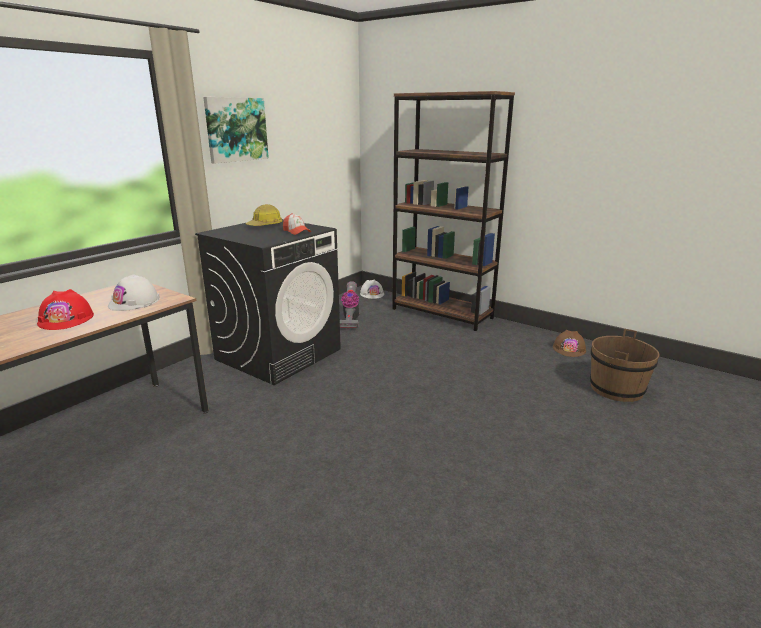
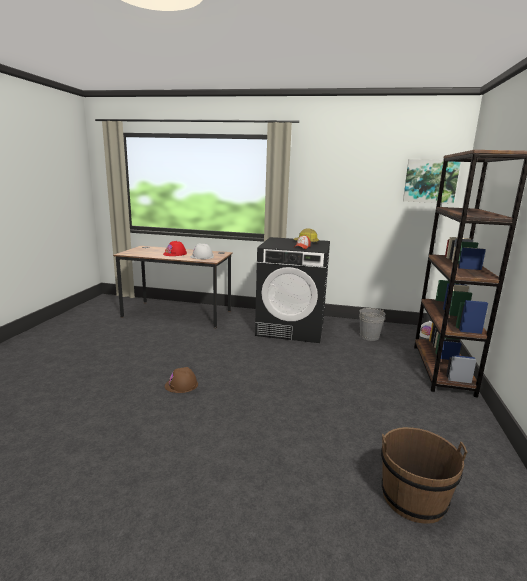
camera: 65 degrees right, 5 degrees down
(236, 129) = (324, 180): picture -> picture (430, 181)
(350, 319) = (369, 336): vacuum cleaner -> grey bucket
(569, 349) = (474, 455): brown hard hat -> brown hard hat (181, 385)

